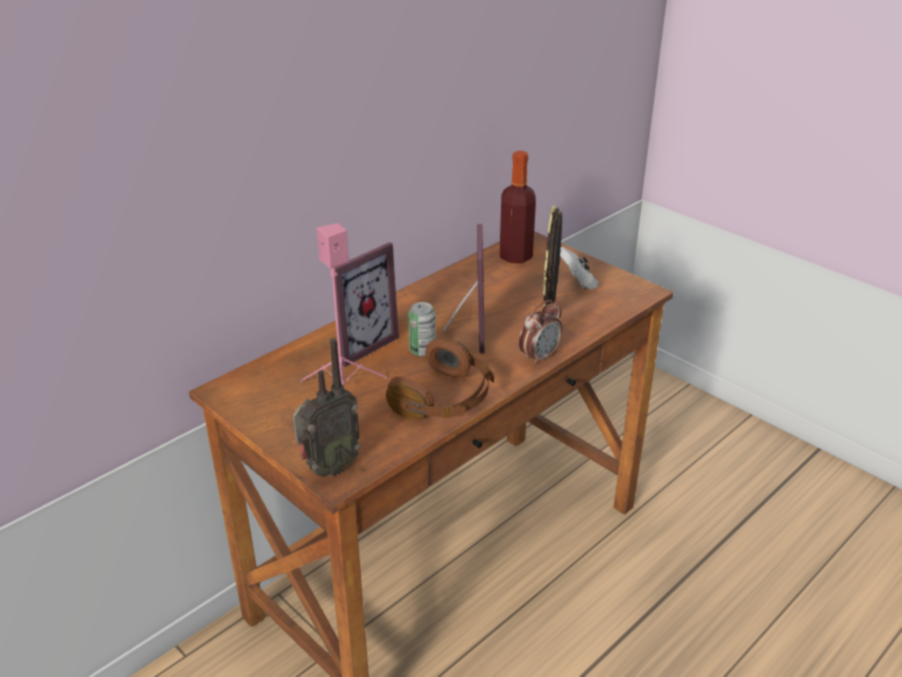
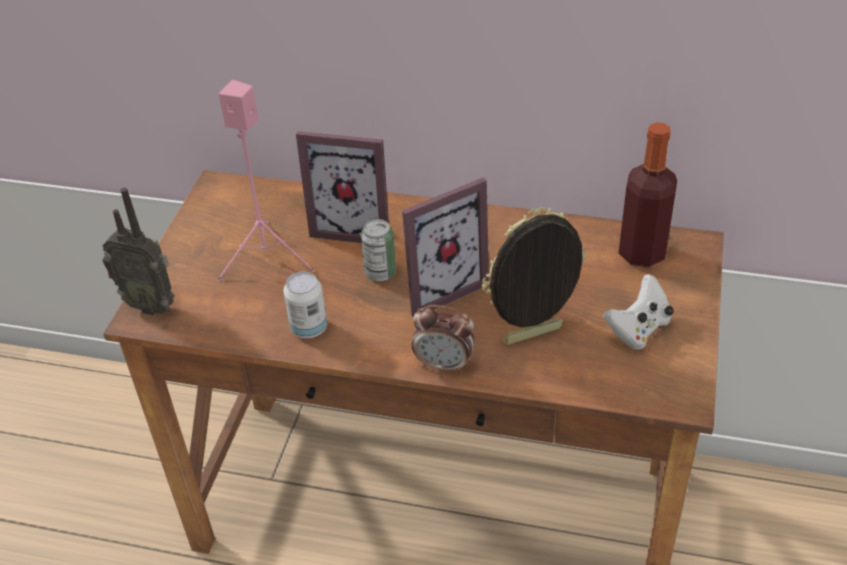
camera: 60 degrees right, 10 degrees up
(445, 399) = (309, 328): brown headphones -> can

